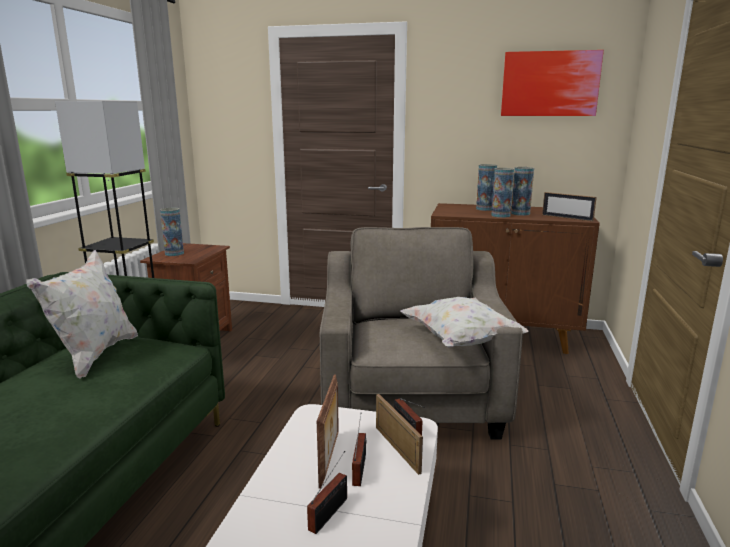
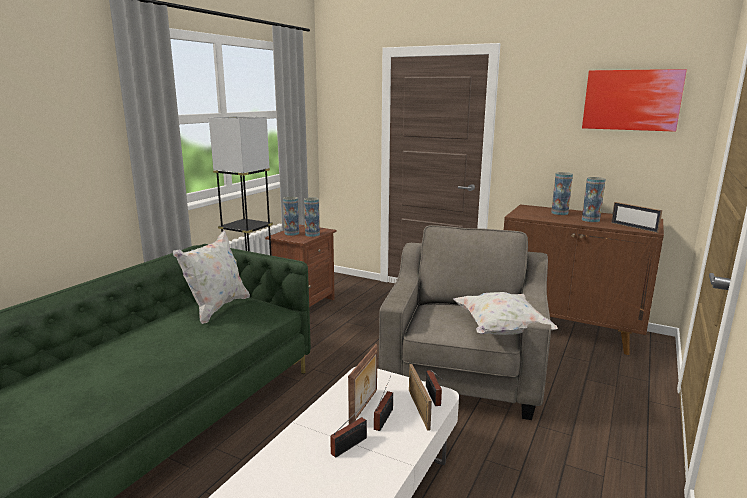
camera: 15 degrees right, 0 degrees up
(500, 215) = (569, 221): vase -> vase (312, 234)

